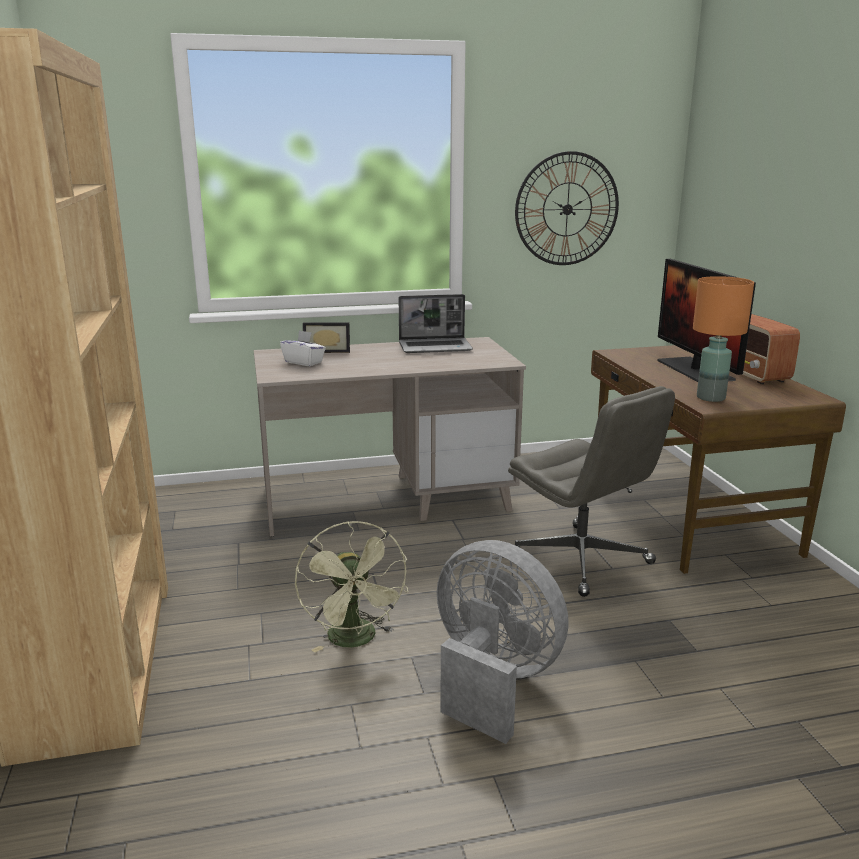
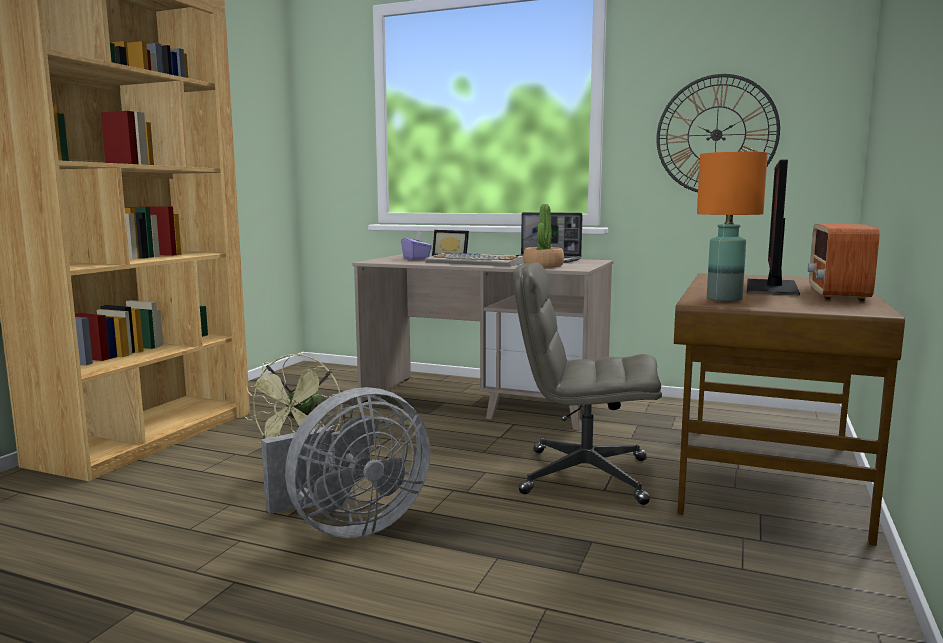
camera: 35 degrees right, 10 degrees down
(304, 362) = (416, 258): white tissue box -> purple tissue box
(387, 362) = (476, 262): none -> keyboard
(465, 361) = (543, 266): none -> potted plant
(492, 681) = (349, 526): grey fan -> grey fan turned 75 degrees clockwise
(581, 559) = (583, 476): grey office chair -> grey office chair turned 105 degrees clockwise

